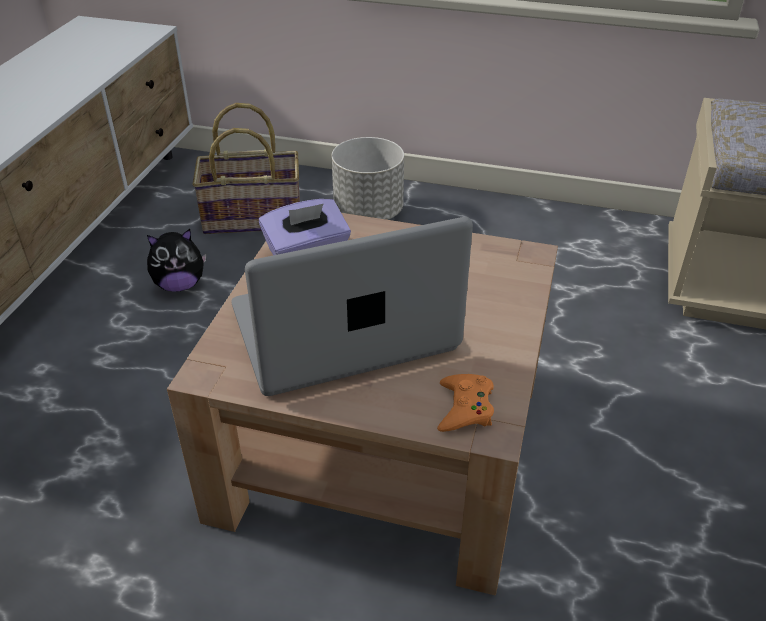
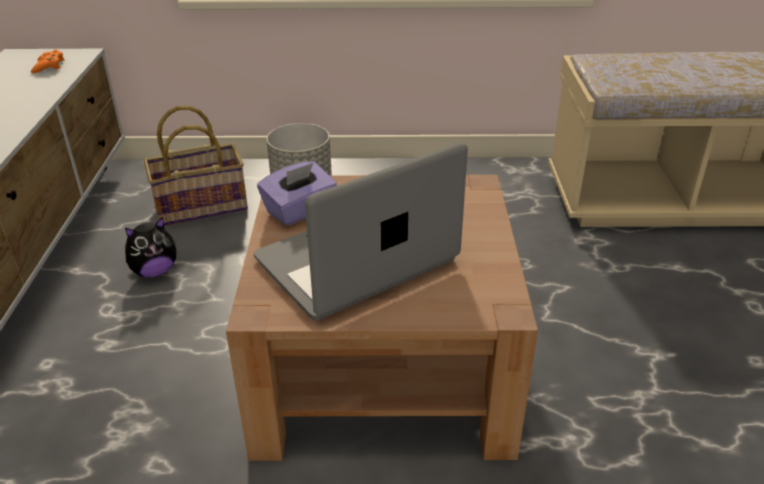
camera: 15 degrees left, 5 degrees down
(465, 408) = (480, 300): orange game controller -> orange game controller (49, 66)

